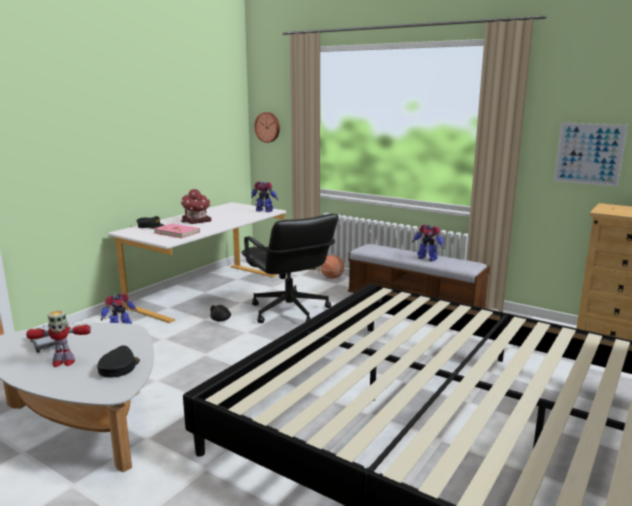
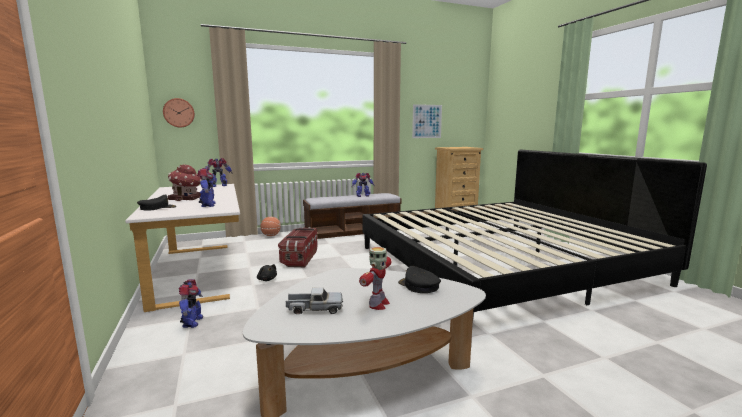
camera: 55 degrees left, 5 degrees down
(177, 232) = (207, 205): pink book -> toy robot
(289, 312) = (299, 258): black office chair -> storage box

